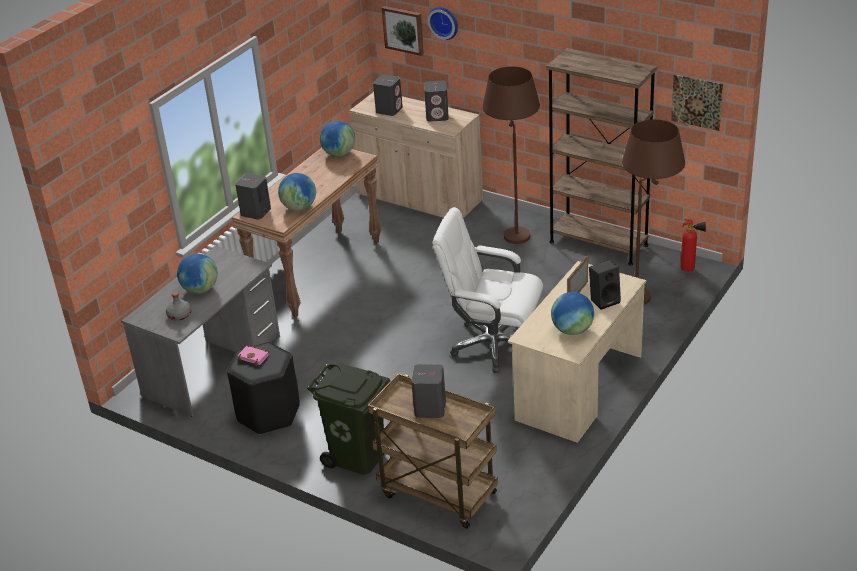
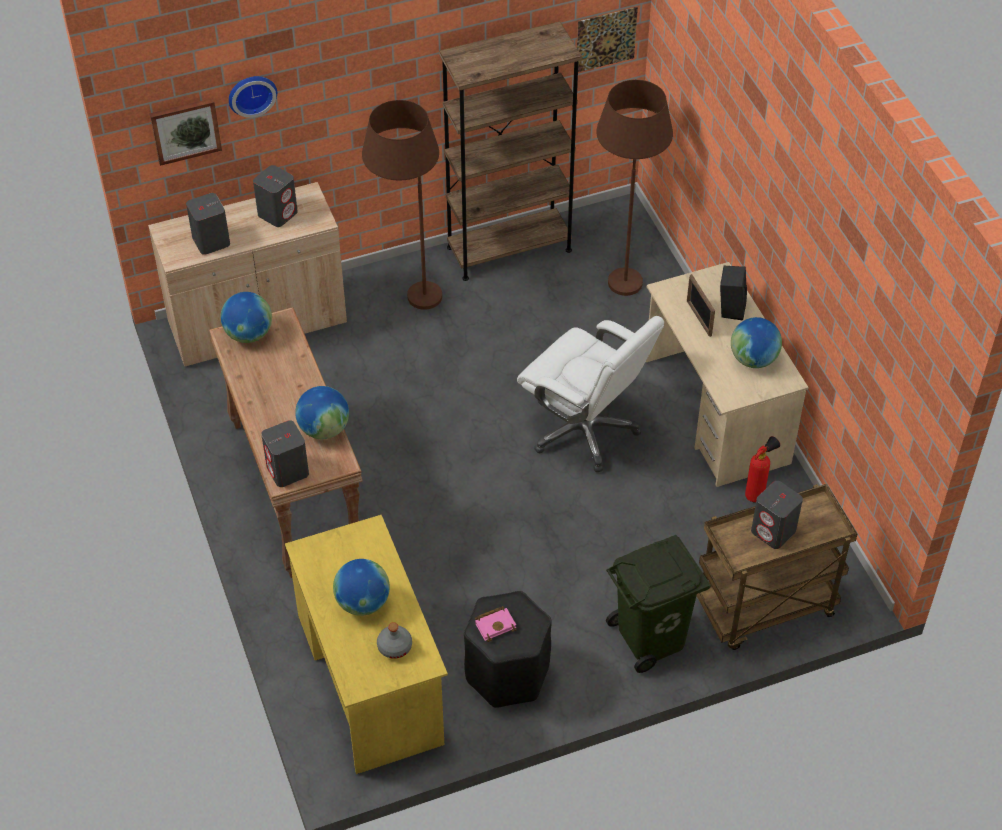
camera: 55 degrees left, 15 degrees up
(213, 366) = (370, 678): grey desk -> yellow desk
(492, 345) = (585, 430): white office chair -> white office chair turned 105 degrees counterclockwise
(691, 269) = (624, 218): fire extinguisher -> fire extinguisher (757, 494)

